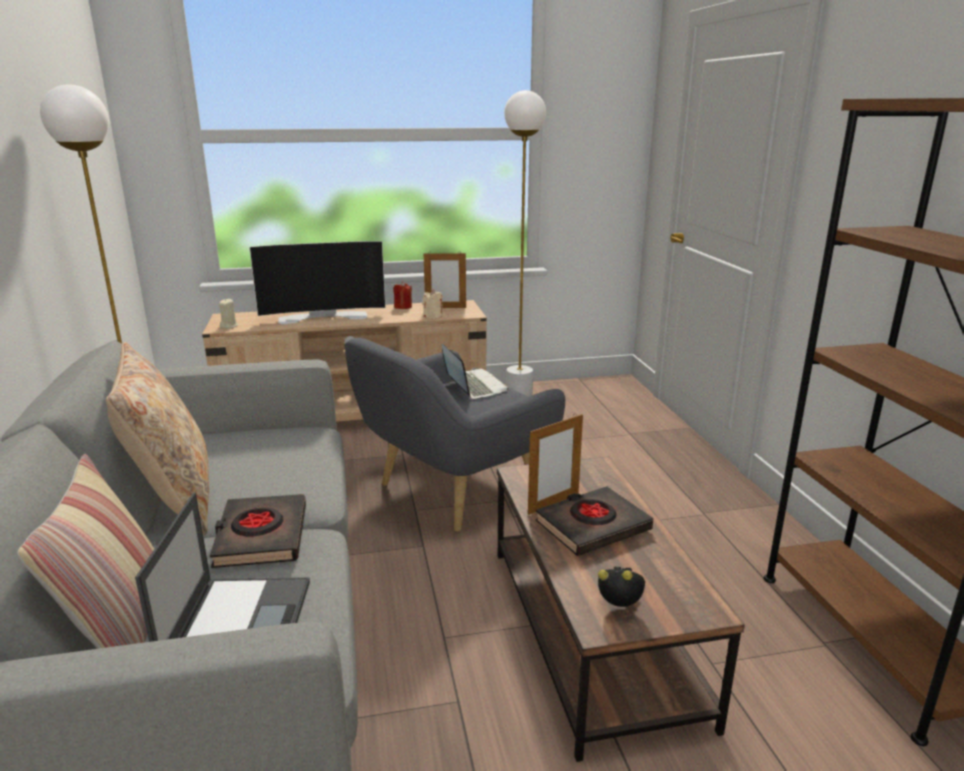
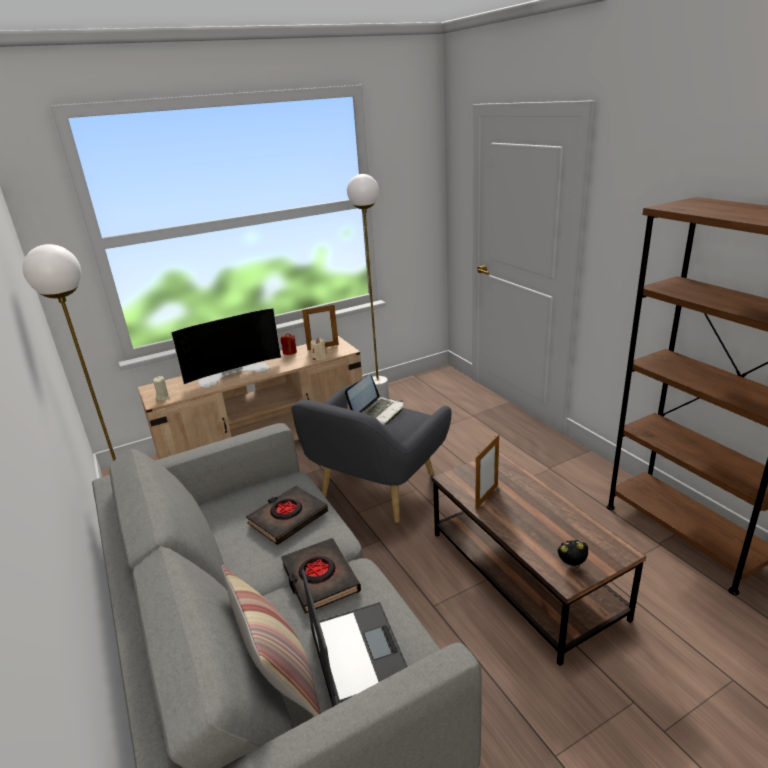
camera: 15 degrees left, 5 degrees up
(174, 499) = (231, 564): beige pillow -> none
(473, 386) = (377, 412): laptop -> laptop turned 75 degrees clockwise
(592, 526) = (521, 509): black book -> black book (288, 518)

